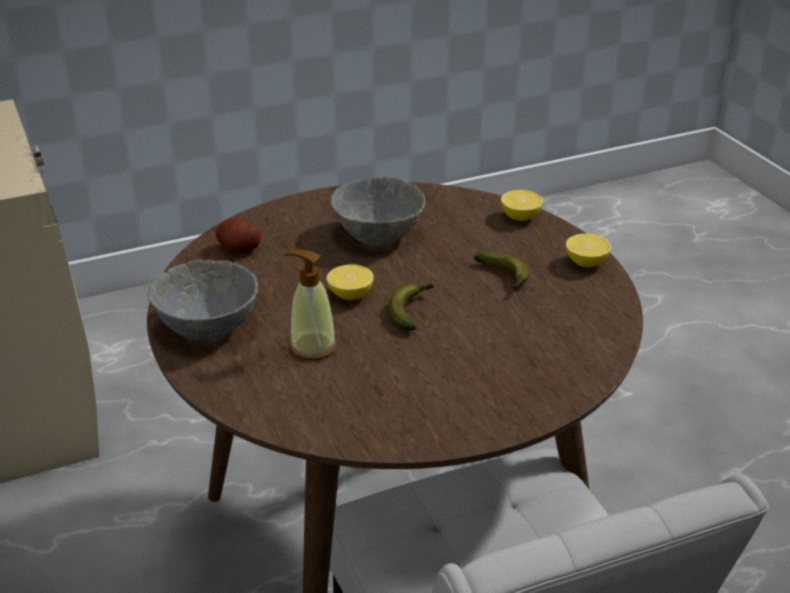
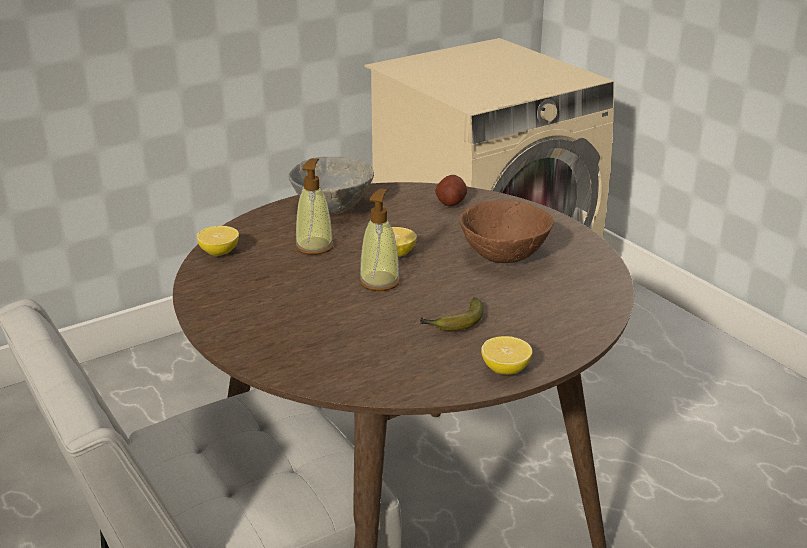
camera: 80 degrees right, 5 degrees down
(378, 235) = (503, 255): grey bowl -> brown bowl
(411, 310) = (379, 282): banana -> soap dispenser
(520, 217) = (585, 327): lemon -> lemon (219, 252)

